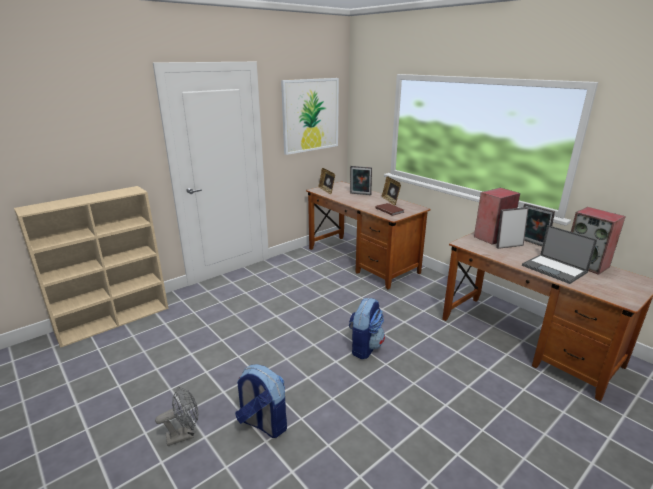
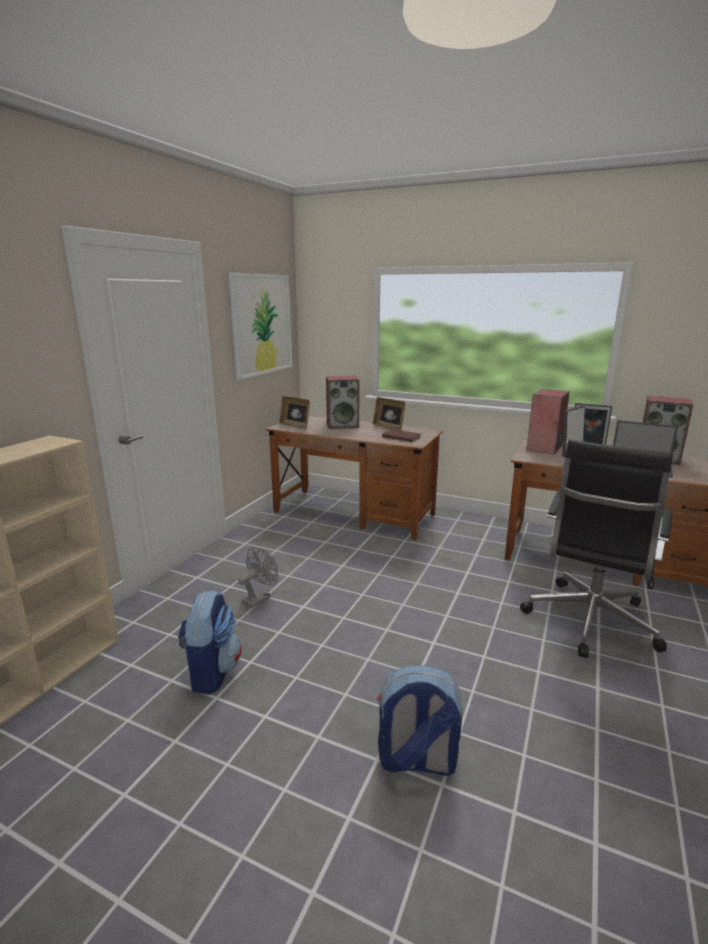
camera: 25 degrees left, 5 degrees down
(184, 435) = (313, 829): grey fan -> grey fan (259, 598)
(360, 194) = (343, 425): picture frame -> speaker
(364, 347) = (451, 614): backpack -> backpack (211, 672)
(462, 382) = (589, 622): none -> black office chair

